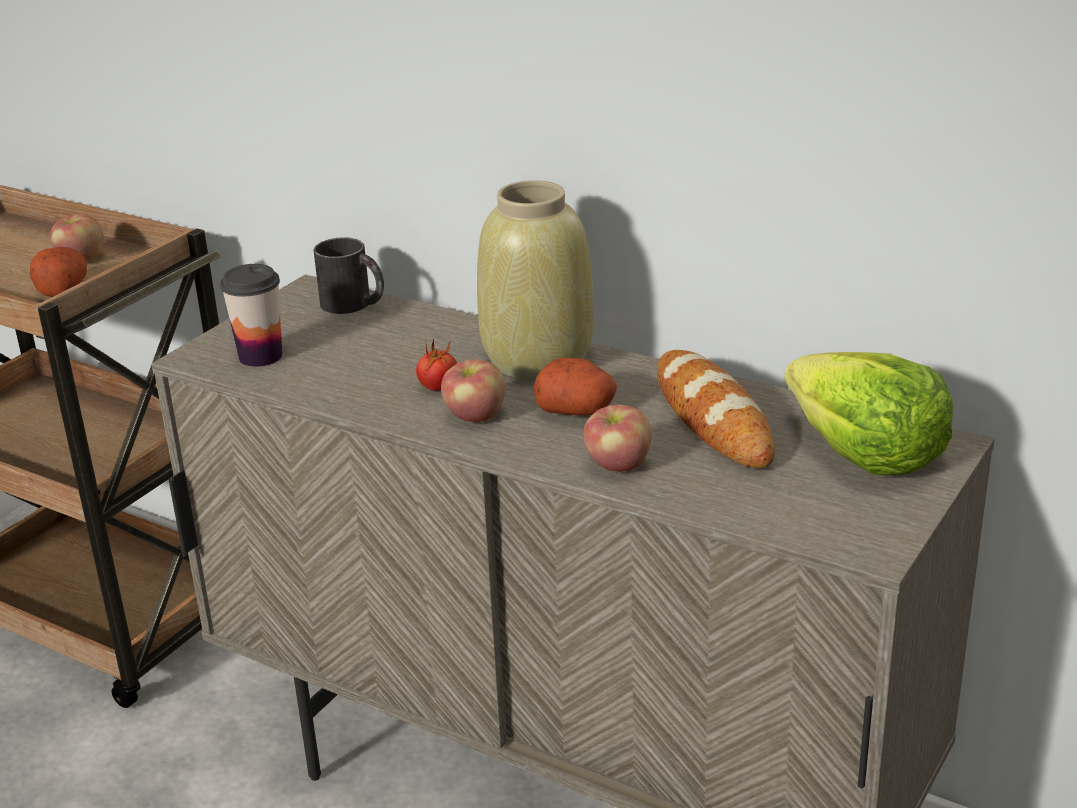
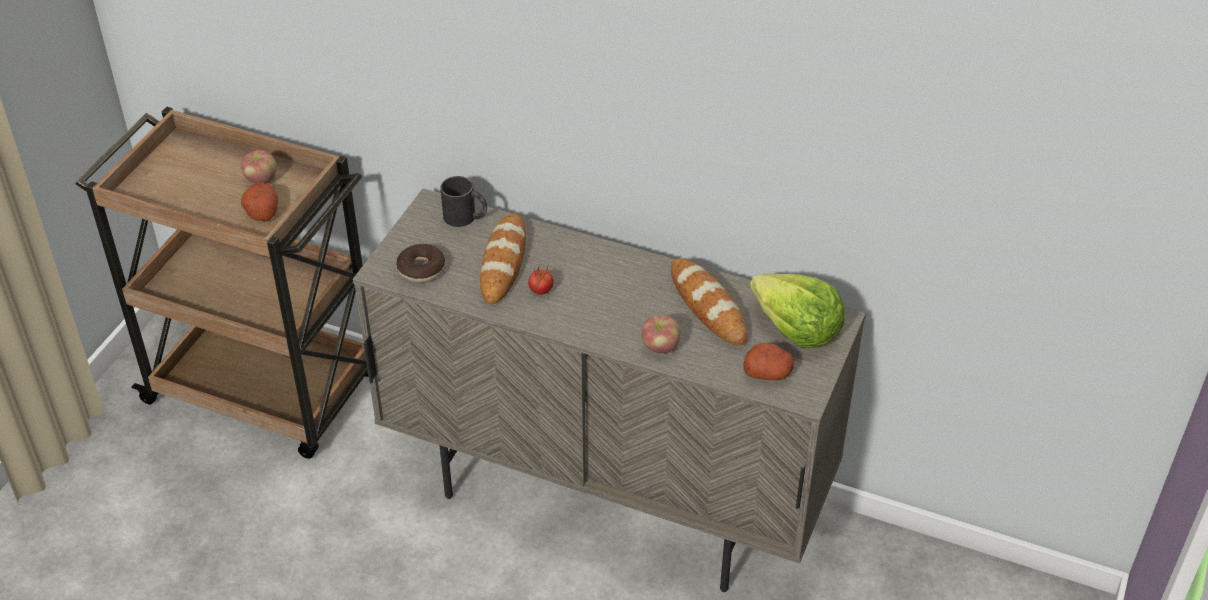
camera: 10 degrees left, 15 degrees up
(260, 356) = (421, 269): cup -> donut
(391, 354) = (503, 262): none -> bread
(475, 416) = (569, 313): apple -> none
(537, 359) = (595, 262): beige vase -> none
(577, 410) = (628, 304): potato -> potato (768, 373)

